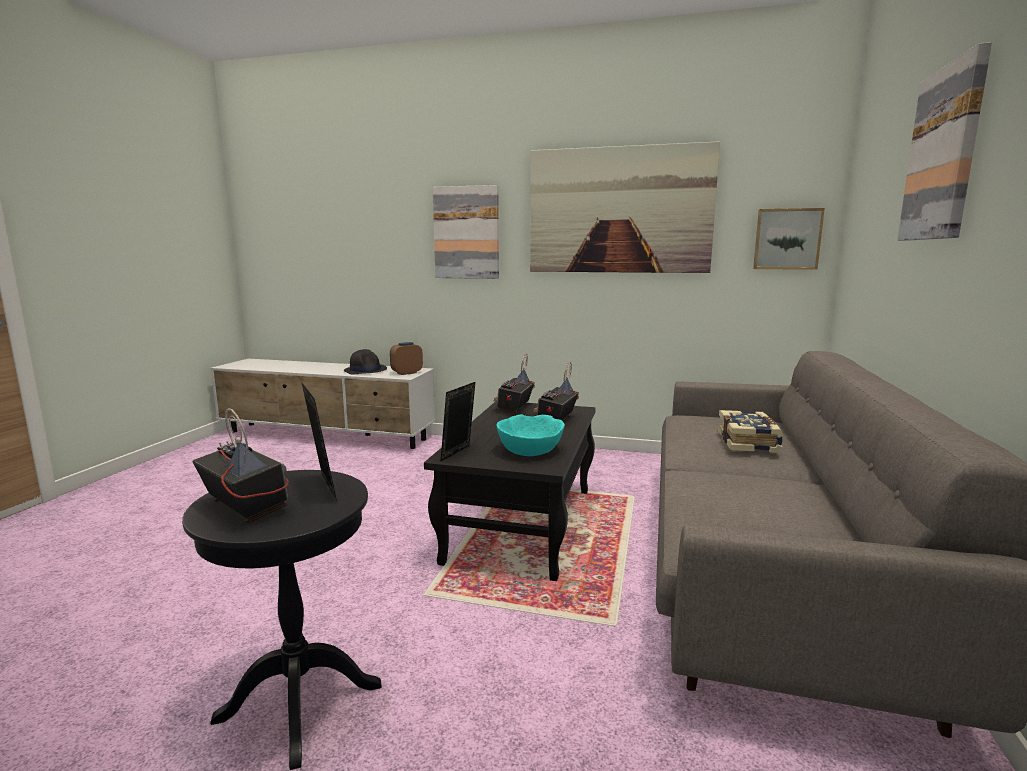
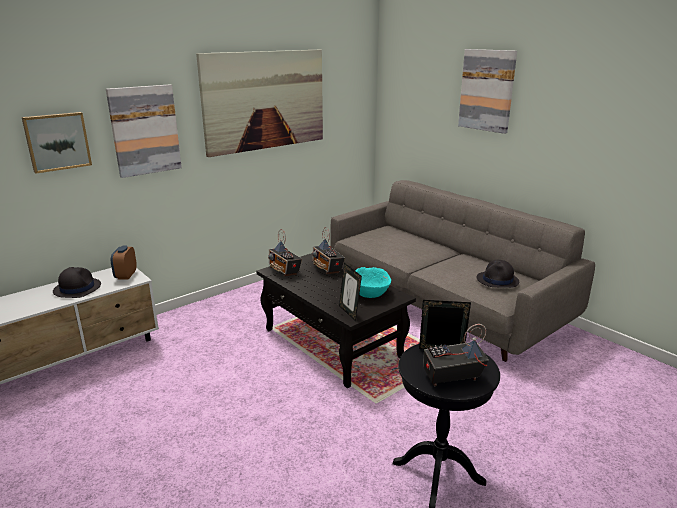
camera: 55 degrees left, 10 degrees up
(749, 442) = (414, 244): book -> none
(761, 523) = (497, 280): none -> black hat
(787, 239) = (355, 111): picture -> picture (57, 141)

